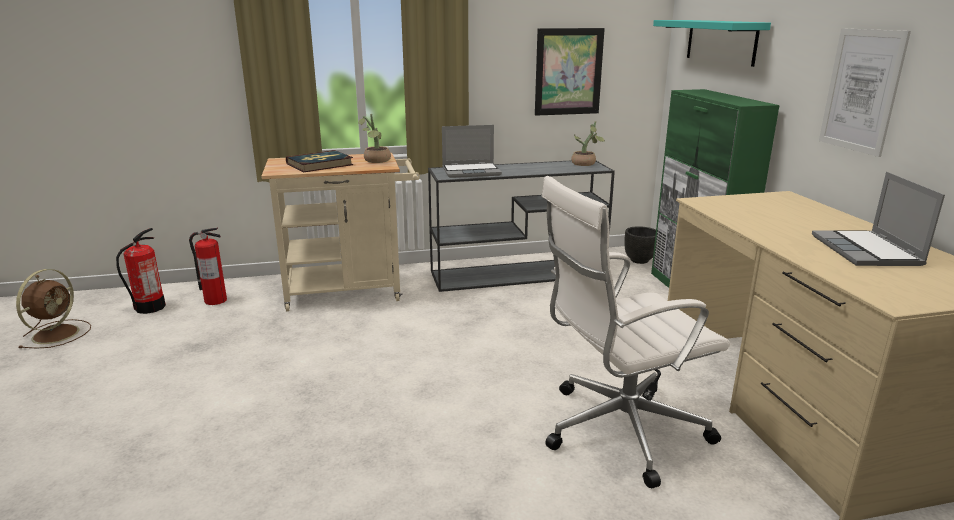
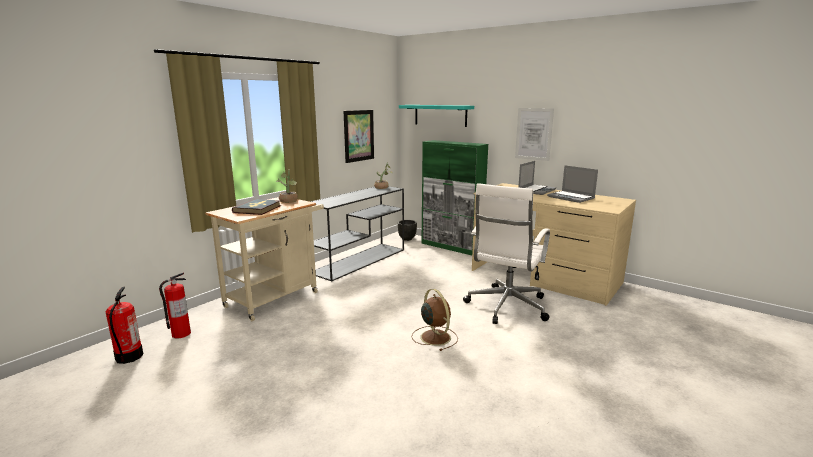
camera: 40 degrees left, 5 degrees down
(57, 333) = (69, 403): brown fan -> brown fan (434, 337)
(472, 171) = (335, 200): laptop -> laptop (536, 190)

